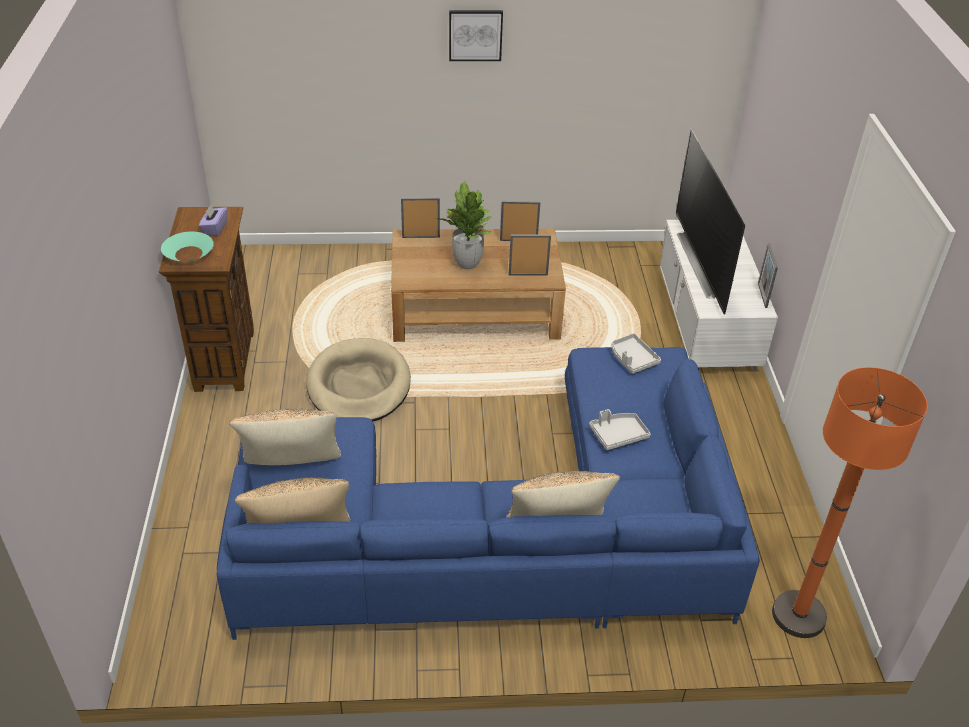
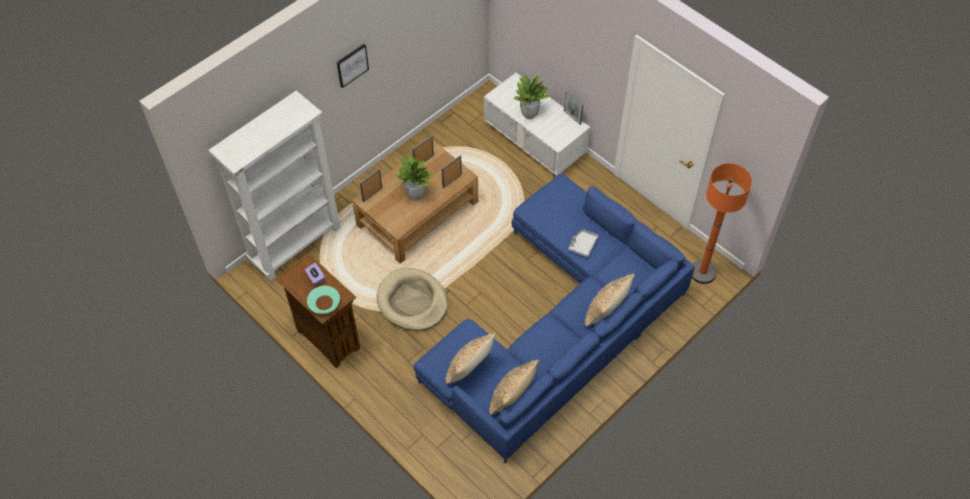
camera: 40 degrees left, 15 degrees up
(312, 261) = (296, 244): none -> white bookcase
(632, 359) = (548, 197): grey tray -> none
(705, 263) = (529, 114): television -> potted plant

